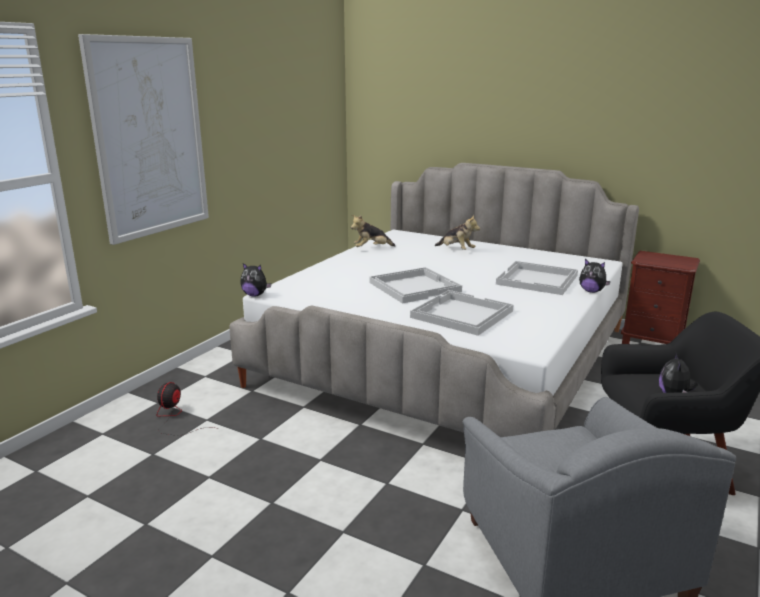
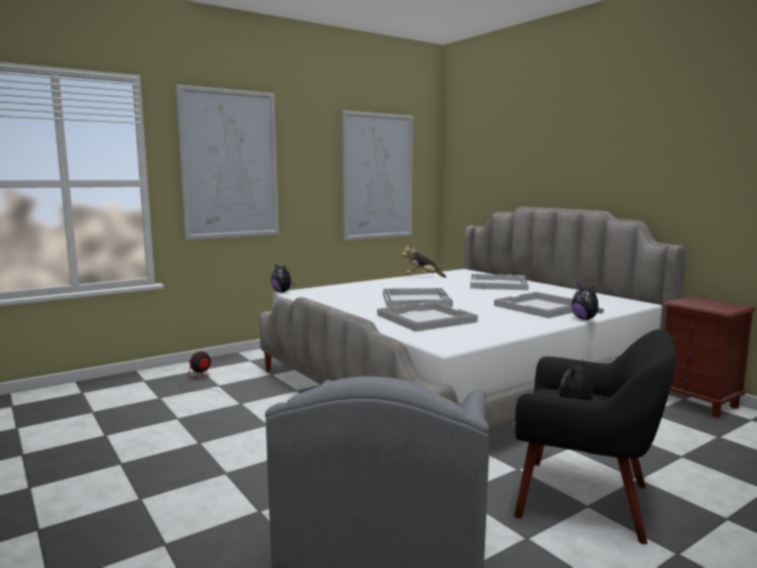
camera: 25 degrees right, 10 degrees down
(293, 131) = (377, 176): none -> picture
(456, 250) = (497, 284): plush toy -> white tray

